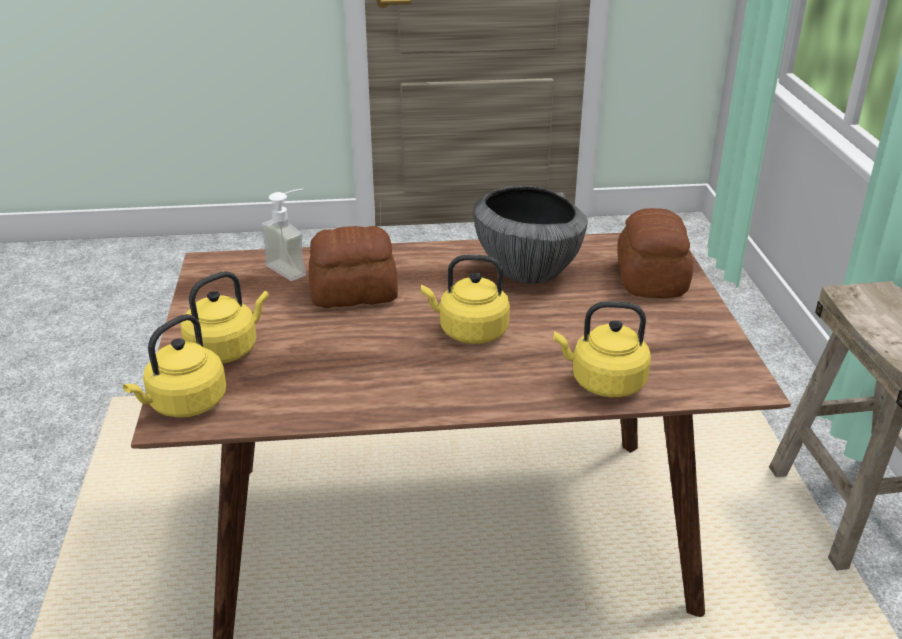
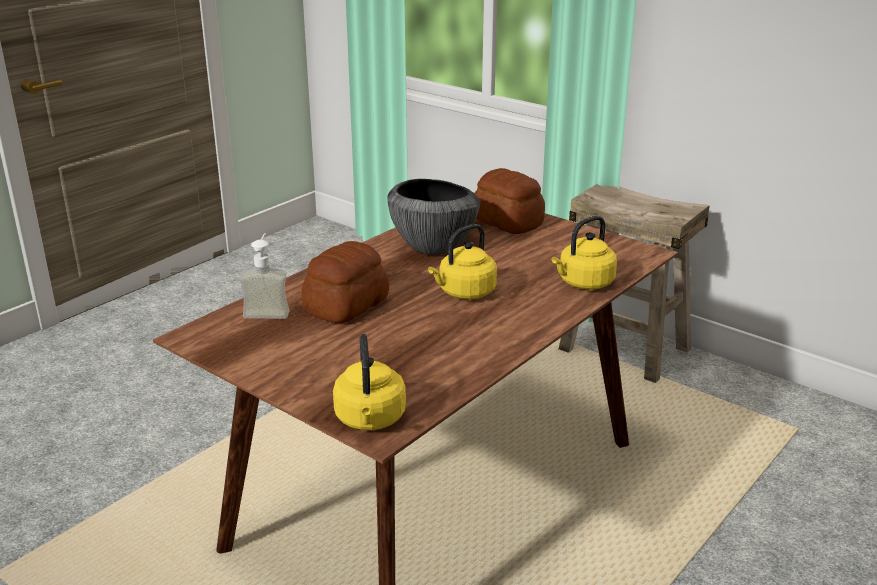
camera: 45 degrees left, 5 degrees down
(226, 349) = (328, 377): yellow kettle -> none

